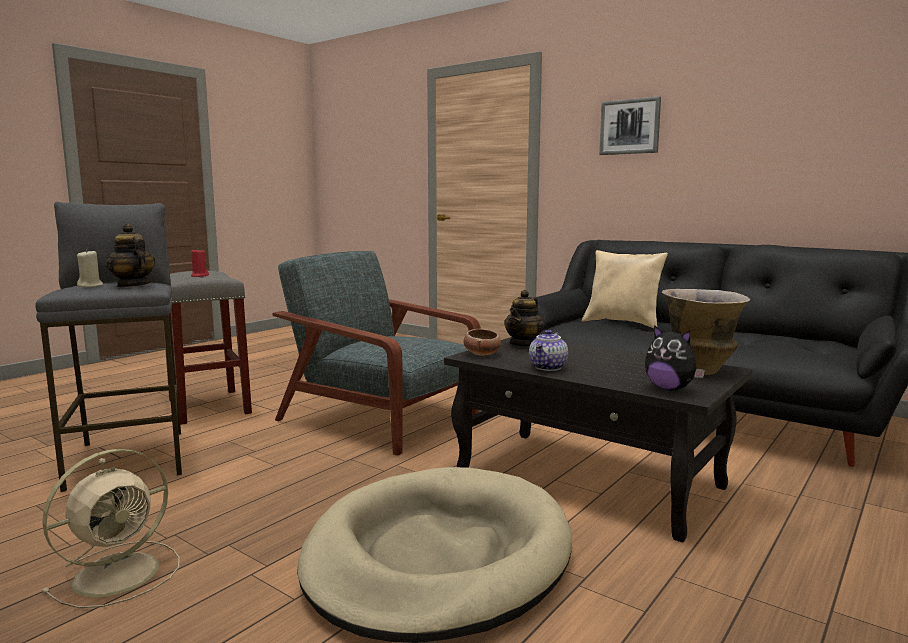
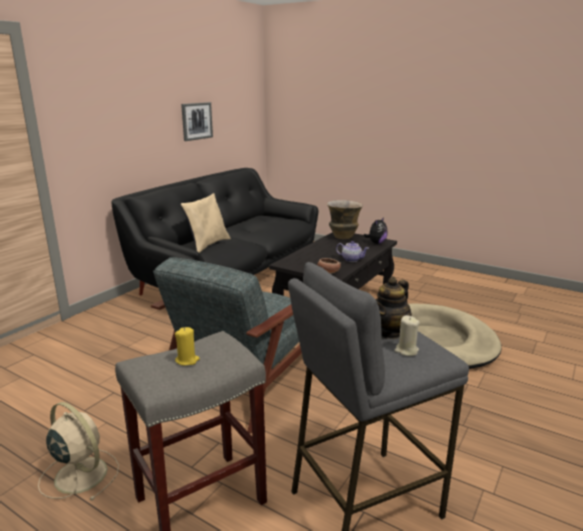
camera: 95 degrees left, 10 degrees up
(120, 572) = (509, 431): beige fan -> beige fan (79, 474)
(199, 276) = (187, 360): red candle -> yellow candle
(524, 344) = (298, 263): teapot -> none
(630, 127) = (113, 104): picture -> picture (196, 121)

